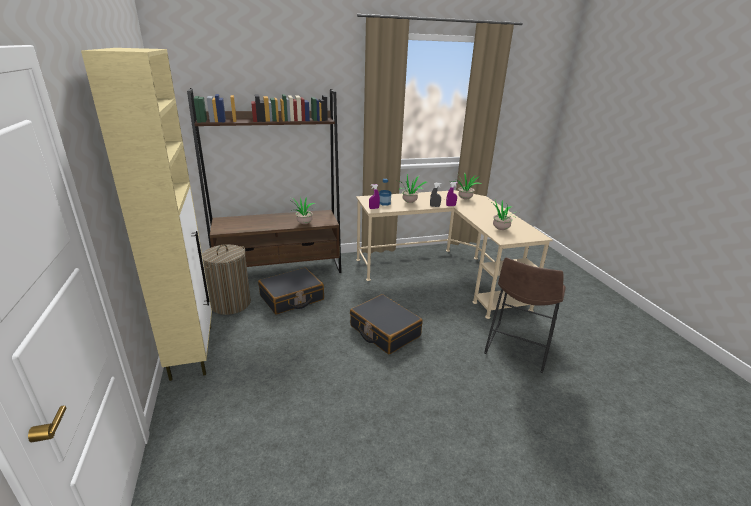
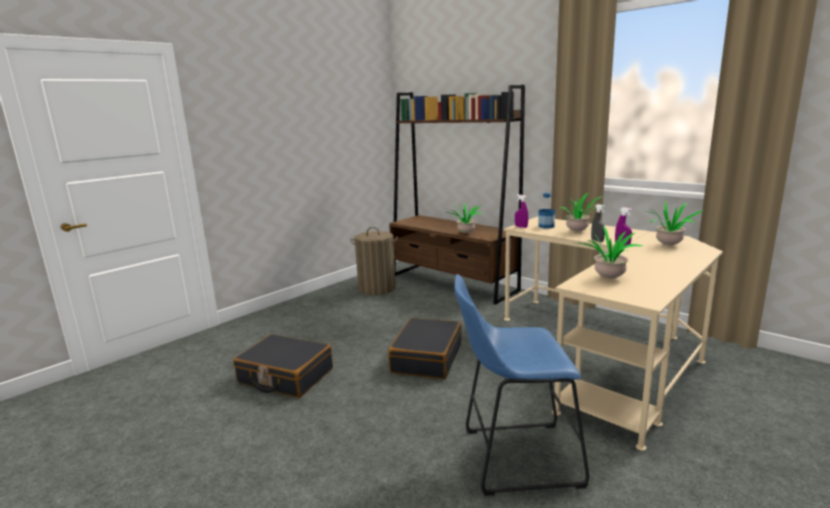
camera: 60 degrees right, 10 degrees down
(192, 350) = (307, 301): beige cabinet -> none
(292, 298) = (418, 303): black suitcase -> black suitcase (285, 376)
(516, 349) = (513, 457): brown stool -> blue stool

